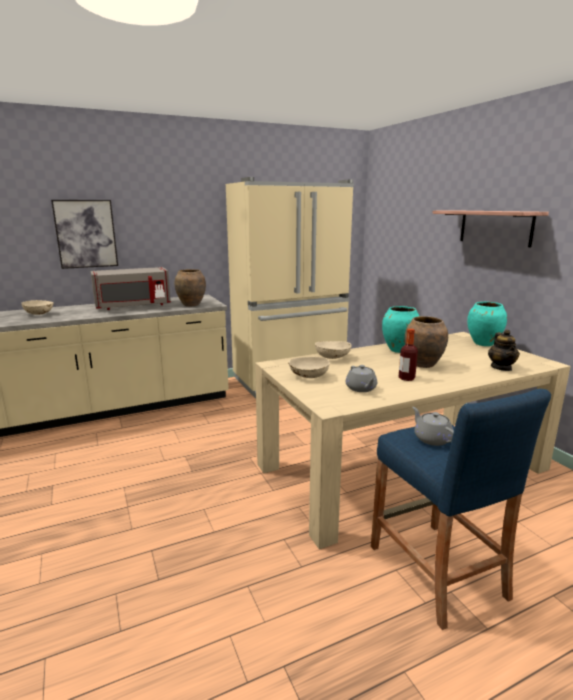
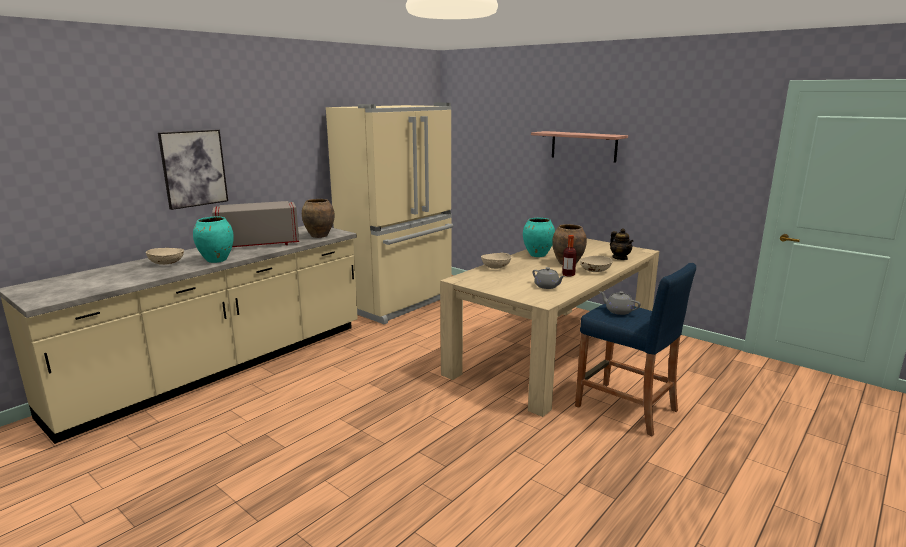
camera: 25 degrees left, 0 degrees up
(133, 306) = (258, 243): grey microwave -> grey microwave turned 150 degrees counterclockwise
(308, 377) = (498, 284): beige bowl -> beige bowl (595, 271)
(484, 344) = (590, 242): turquoise vase -> turquoise vase (217, 260)

